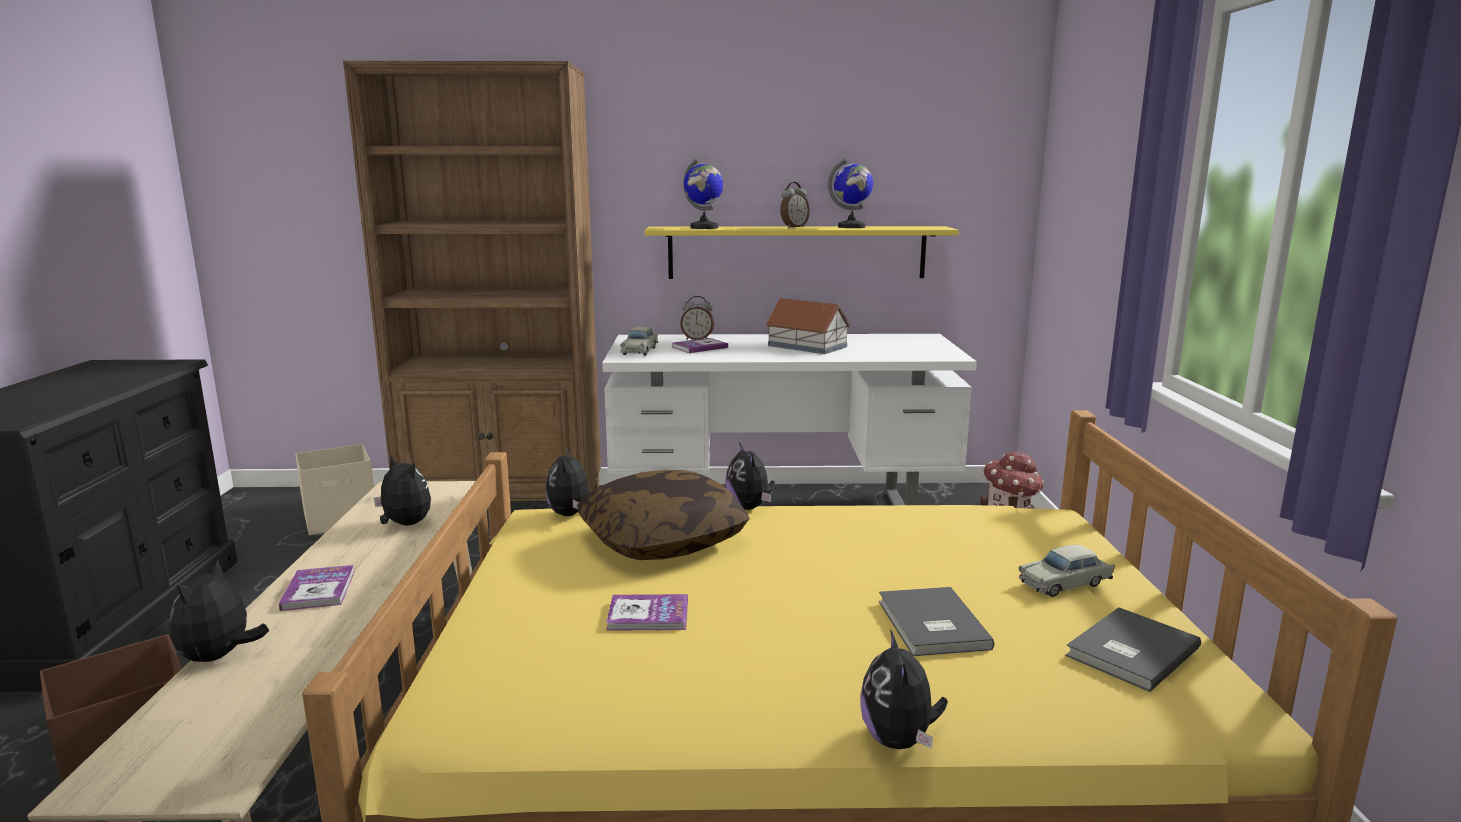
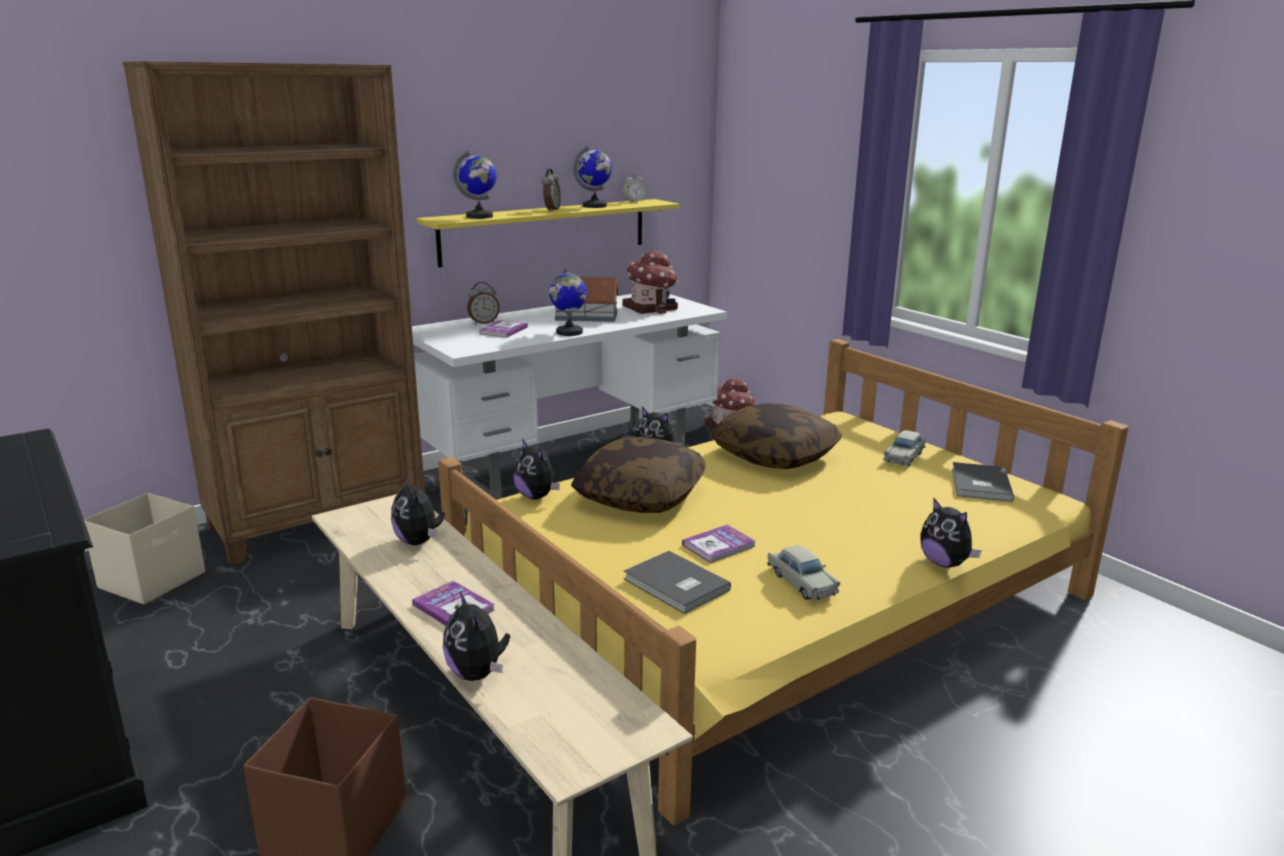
camera: 35 degrees left, 5 degrees up
(405, 524) = (419, 541): plush toy -> plush toy turned 120 degrees counterclockwise
(640, 351) = (460, 341): beige toy car -> beige toy car (801, 582)
(756, 357) = (569, 332): none -> globe
(887, 537) = (775, 455): none -> pillow
(893, 347) = (651, 308): none -> toy house
(910, 226) = (634, 202): none -> alarm clock
(930, 625) = (876, 501): grey book -> grey book (675, 586)

